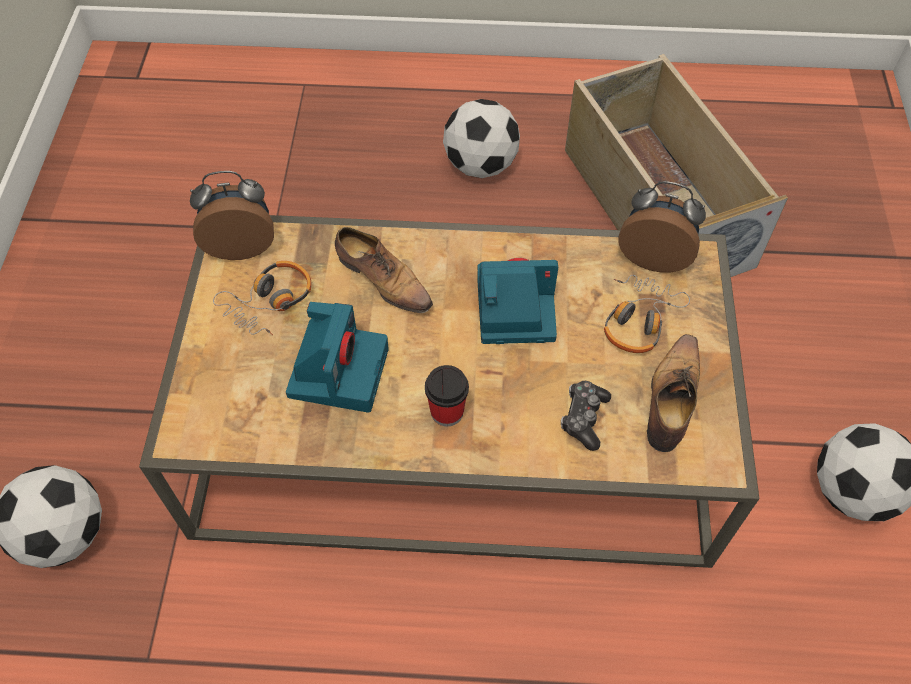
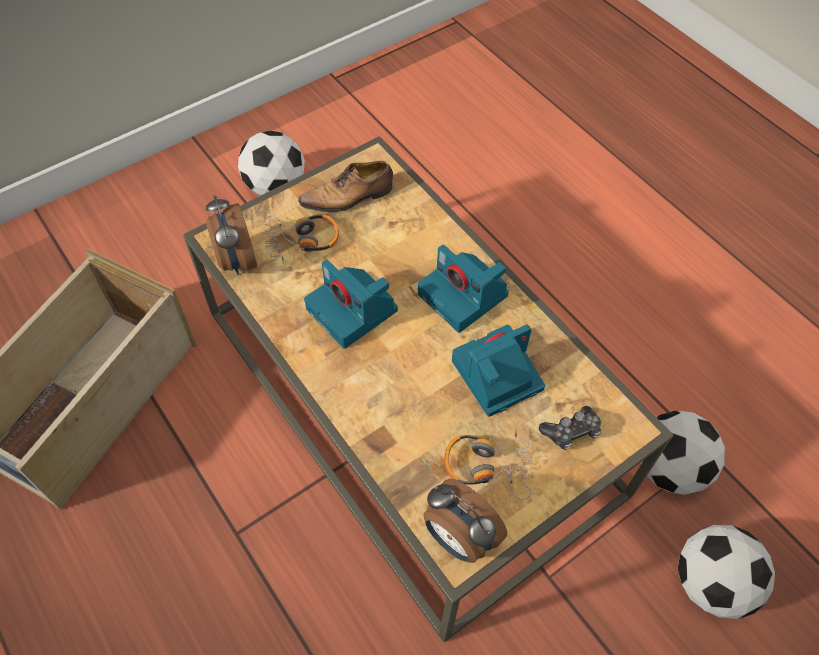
camera: 130 degrees left, 0 degrees up
(383, 279) = (399, 406): shoe -> none
(447, 412) = (464, 296): cup -> camera
(480, 165) = (125, 570): football -> football (669, 468)
(584, 418) = (402, 229): game controller -> game controller (571, 432)

